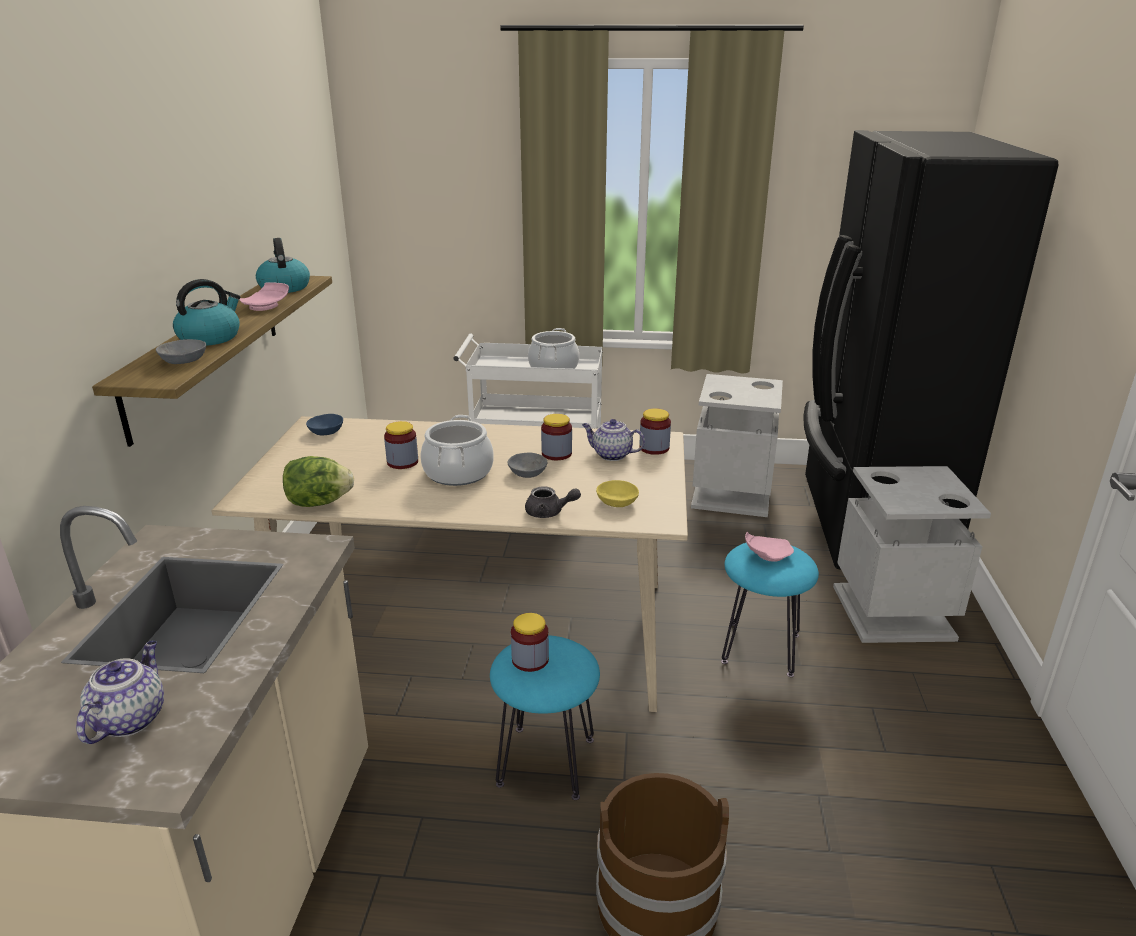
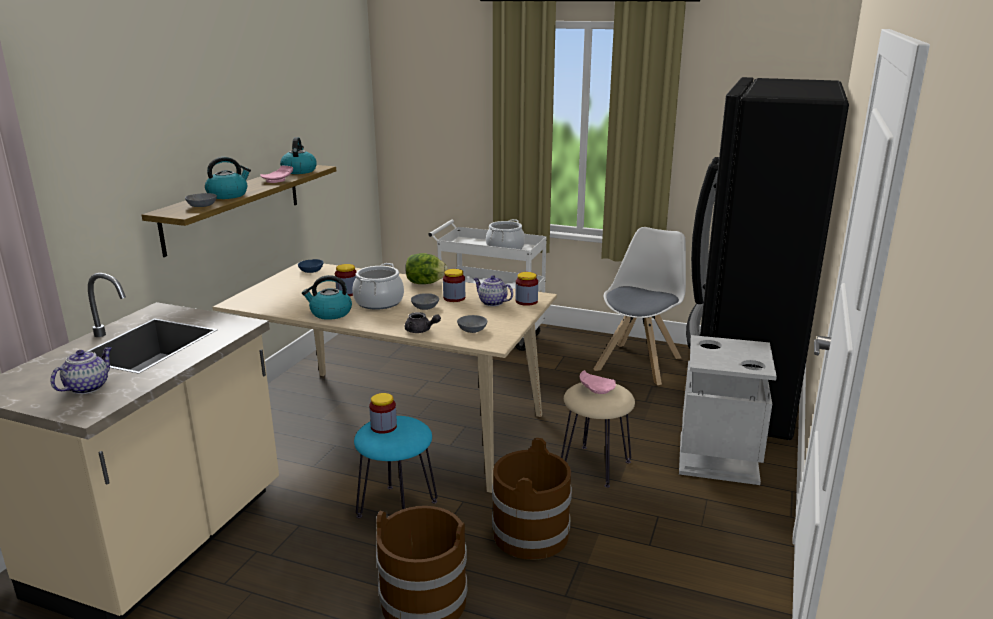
camera: 15 degrees right, 5 degrees down
(319, 503) = (278, 309): lettuce -> lettuce (425, 283)
(400, 500) = (330, 313): none -> kettle
(618, 502) = (473, 330): yellow bowl -> grey bowl
(732, 494) = (639, 362): grey trash can -> chair
(738, 766) = (531, 534): none -> brown bucket
(760, 648) = (595, 466): turquoise stool -> beige stool

